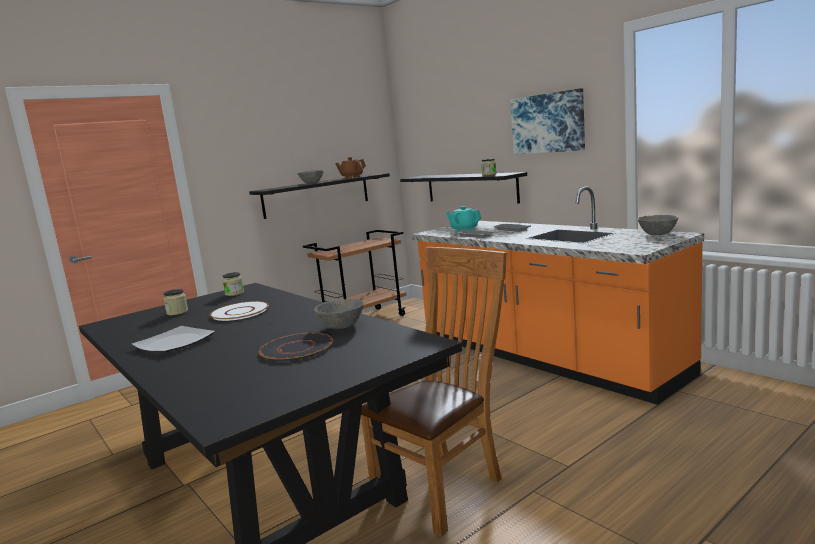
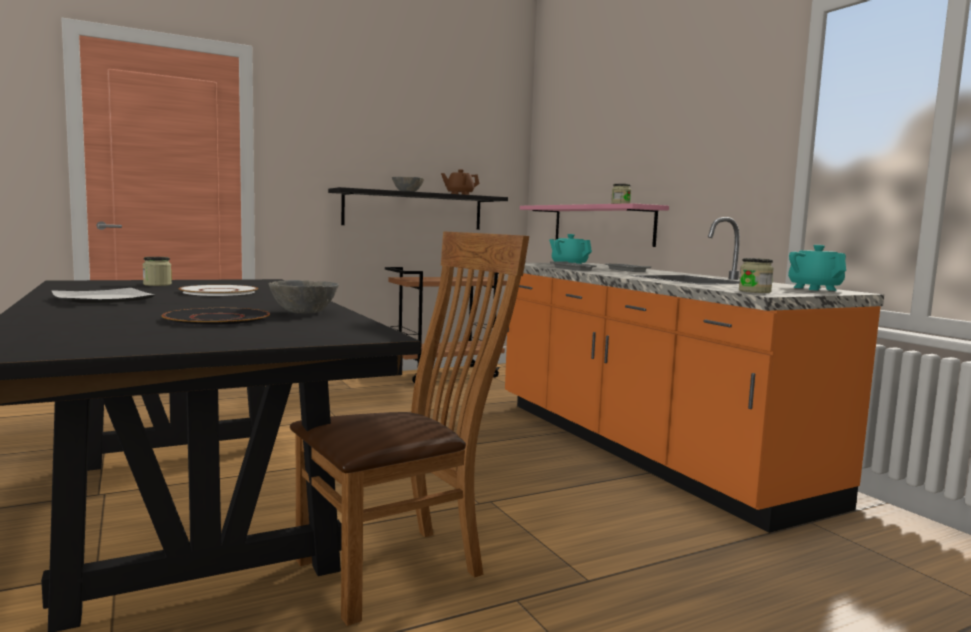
camera: 10 degrees right, 5 degrees down
(234, 293) = (243, 282): jar -> jar (754, 291)
(470, 188) = (601, 225): black shelf -> pink shelf
(548, 123) = (701, 140): picture -> none
(657, 234) = (814, 288): grey bowl -> turquoise teapot

